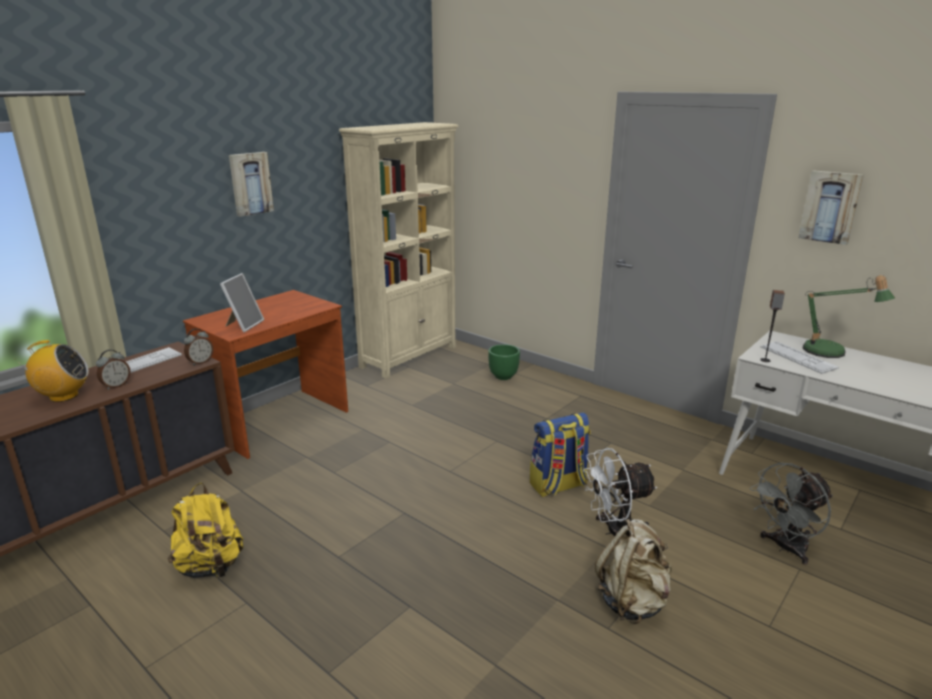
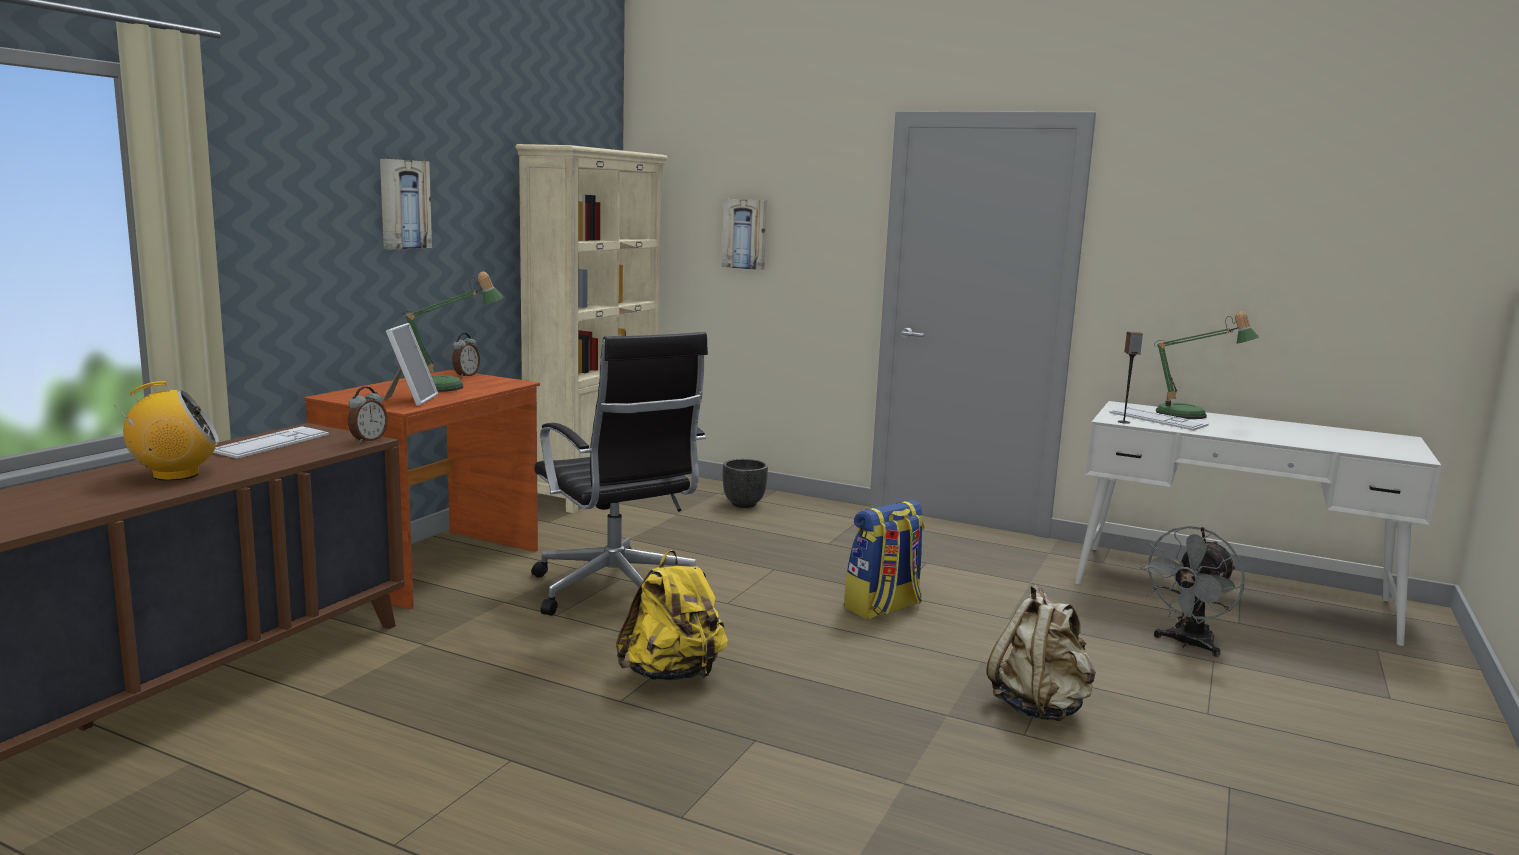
camera: 15 degrees left, 10 degrees down
(116, 386) = (254, 464): alarm clock -> alarm clock (465, 376)
(211, 567) = (428, 728): yellow backpack -> yellow backpack (672, 674)
(277, 310) = (447, 387): none -> table lamp
(381, 454) = (616, 592): none -> black office chair
(503, 376) = (744, 504): green planter -> black planter
(614, 533) = (980, 647): white fan -> none
(830, 207) = (1168, 242): picture -> picture (745, 234)

